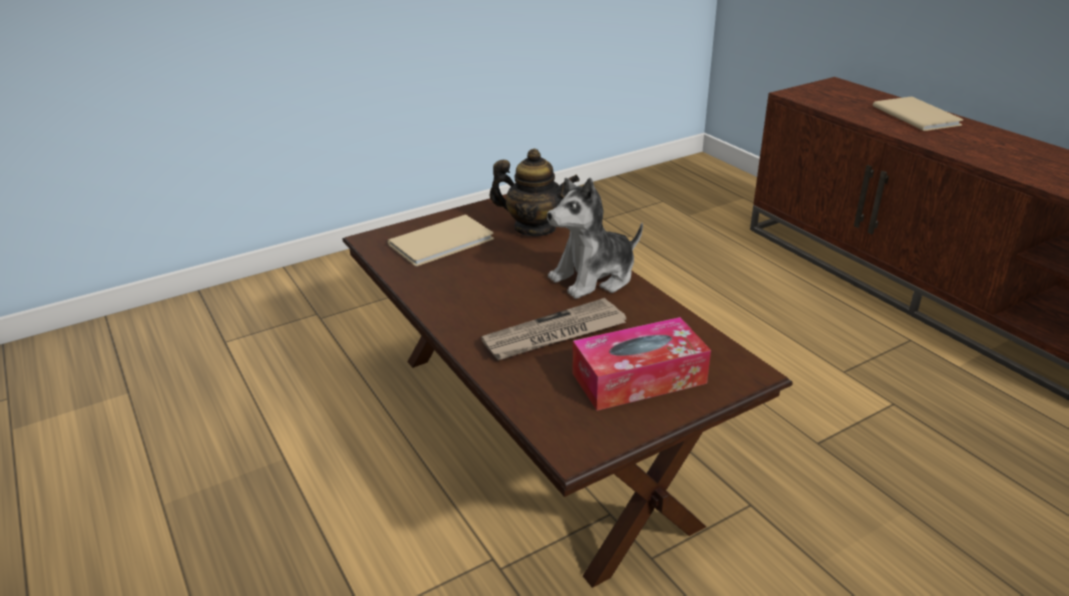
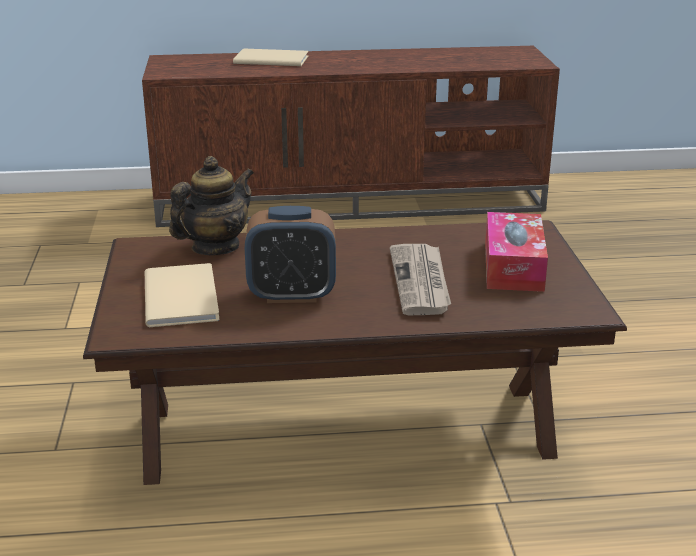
camera: 65 degrees left, 5 degrees down
(479, 282) = (292, 295): none -> alarm clock
(594, 278) = (343, 245): plush toy -> none

